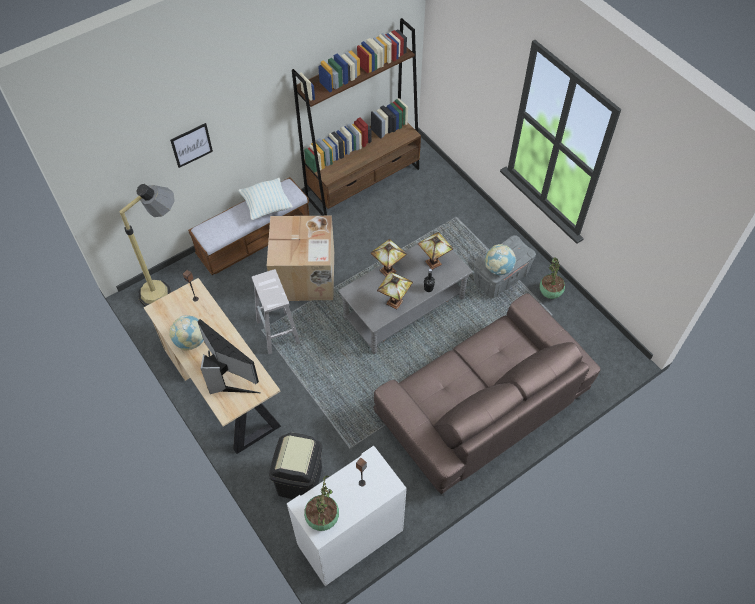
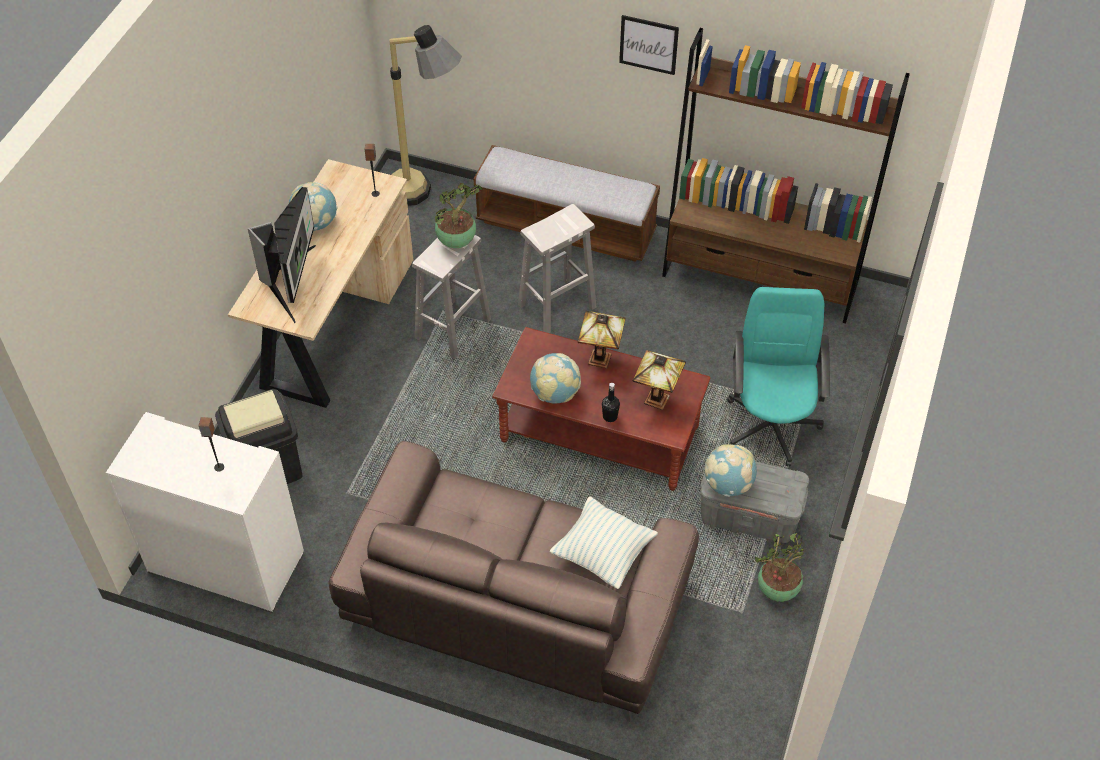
camera: 55 degrees right, 5 degrees down
(191, 145) = (530, 33): picture -> picture (648, 44)
(266, 206) = (590, 189): pillow -> pillow (602, 554)
(305, 277) = (556, 307): cardboard box -> white stool
(322, 517) = (149, 454): potted plant -> potted plant (457, 241)
(394, 303) = (555, 394): table lamp -> globe
(404, 308) = (599, 434): grey coffee table -> brown coffee table
(454, 235) = (771, 424): none -> turquoise office chair

